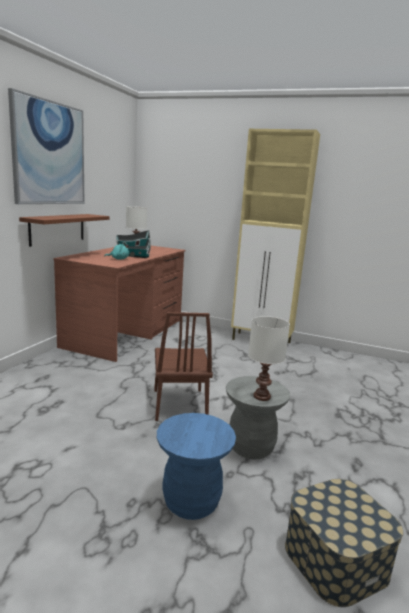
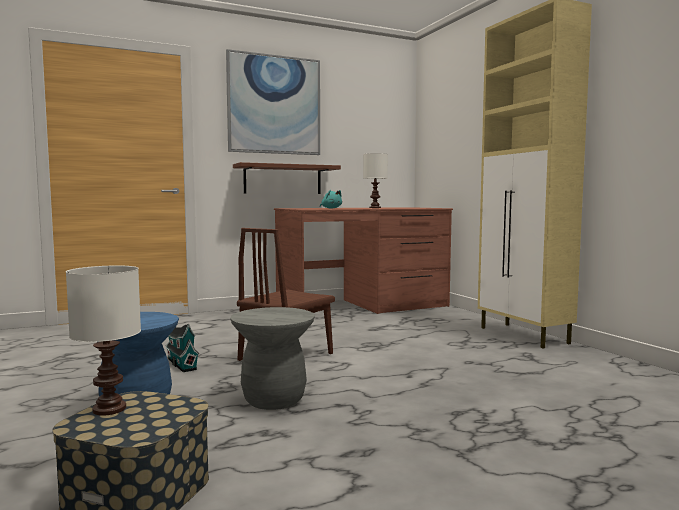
camera: 45 degrees right, 10 degrees down
(132, 256) = (357, 208): toy house -> toy house (181, 363)
(261, 396) = (260, 318): white table lamp -> white table lamp (110, 408)

